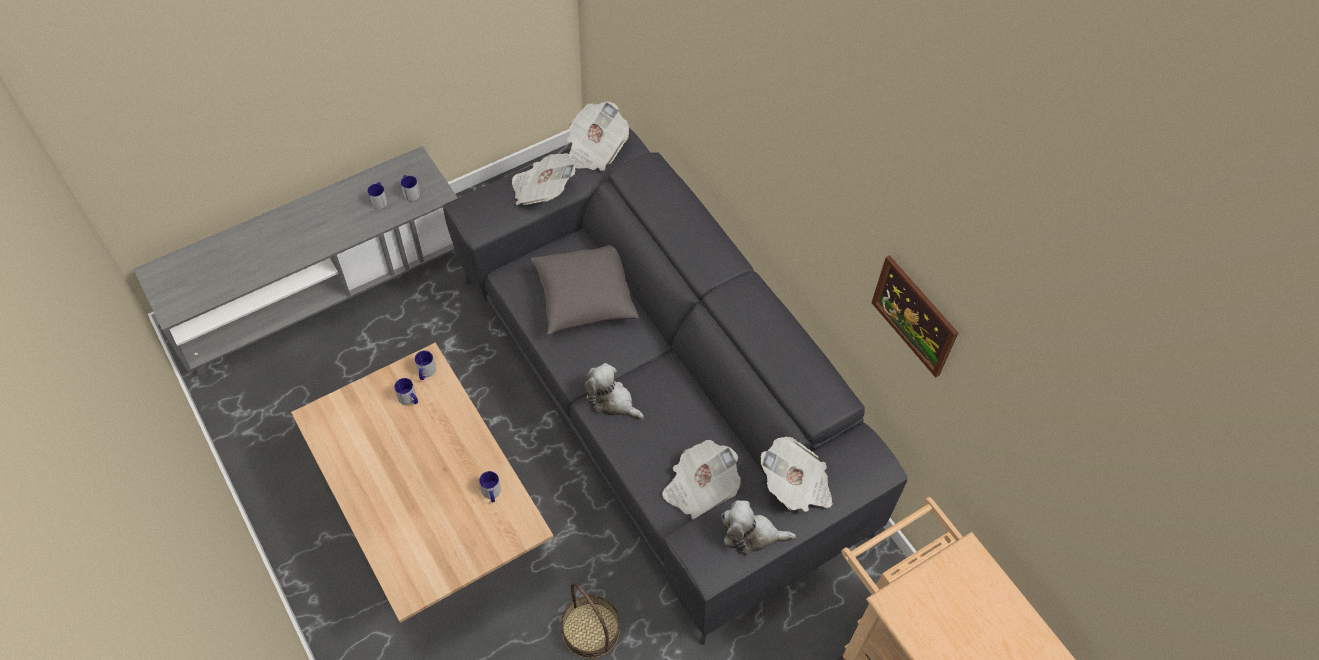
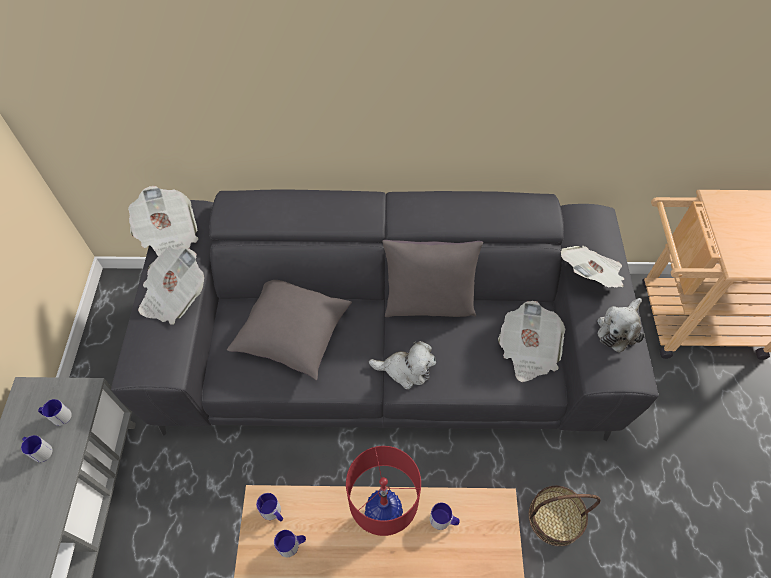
camera: 55 degrees left, 0 degrees up
(468, 448) = (384, 516): none -> red table lamp
(612, 401) = (406, 370): plush toy -> plush toy turned 150 degrees counterclockwise
(691, 383) = (428, 304): none -> grey pillow
(914, 315) = (601, 66): picture -> none

